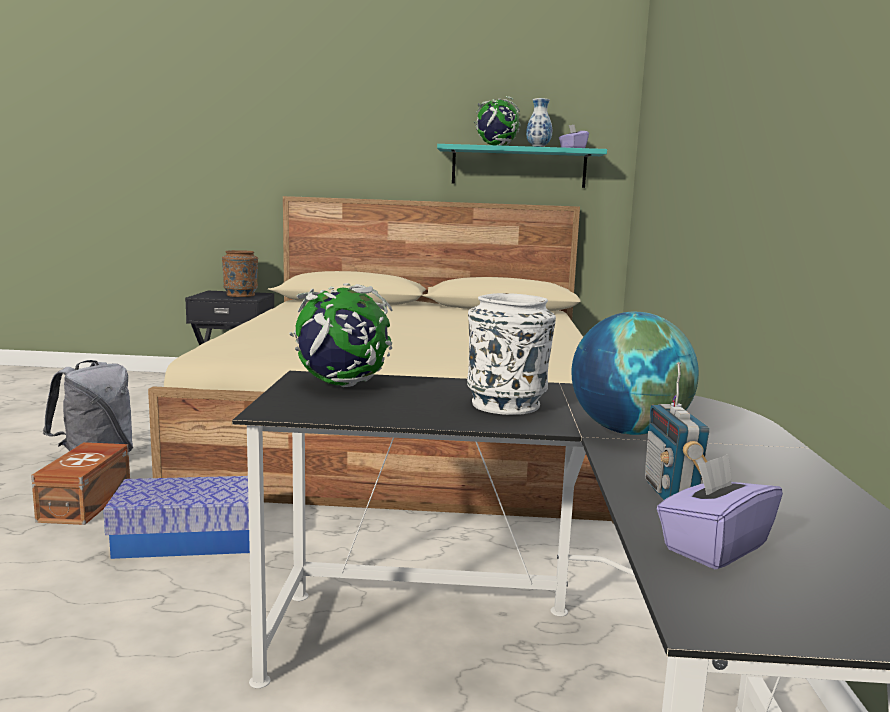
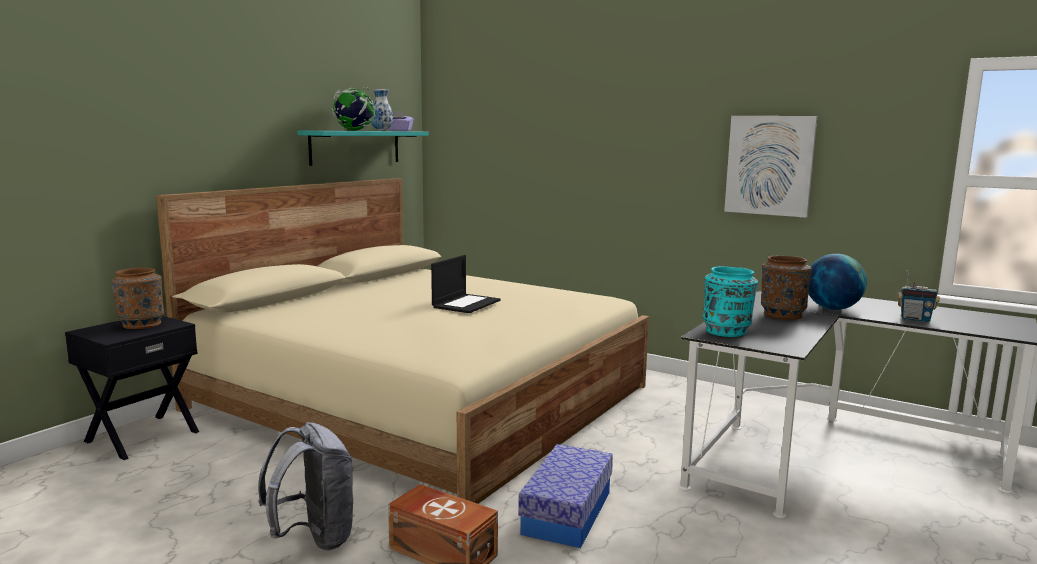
camera: 60 degrees left, 0 degrees up
(342, 384) = (727, 331): globe -> turquoise vase
(427, 332) = (466, 303): none -> laptop
(506, 404) = (782, 315): white vase -> brown vase
(713, 547) = (967, 326): purple tissue box -> none
(818, 152) = (769, 165): none -> picture

